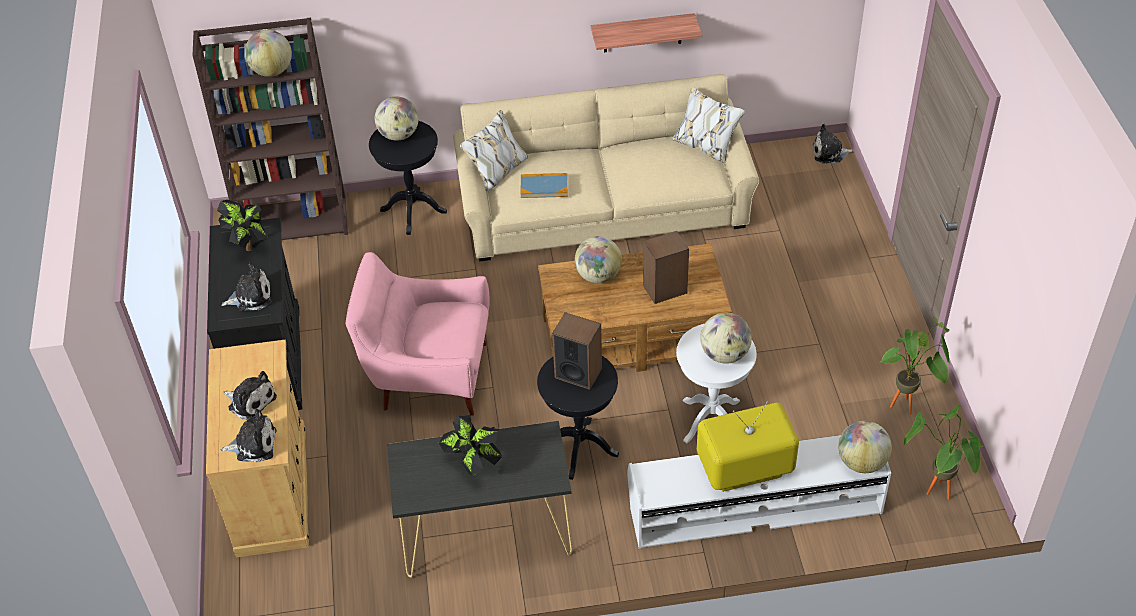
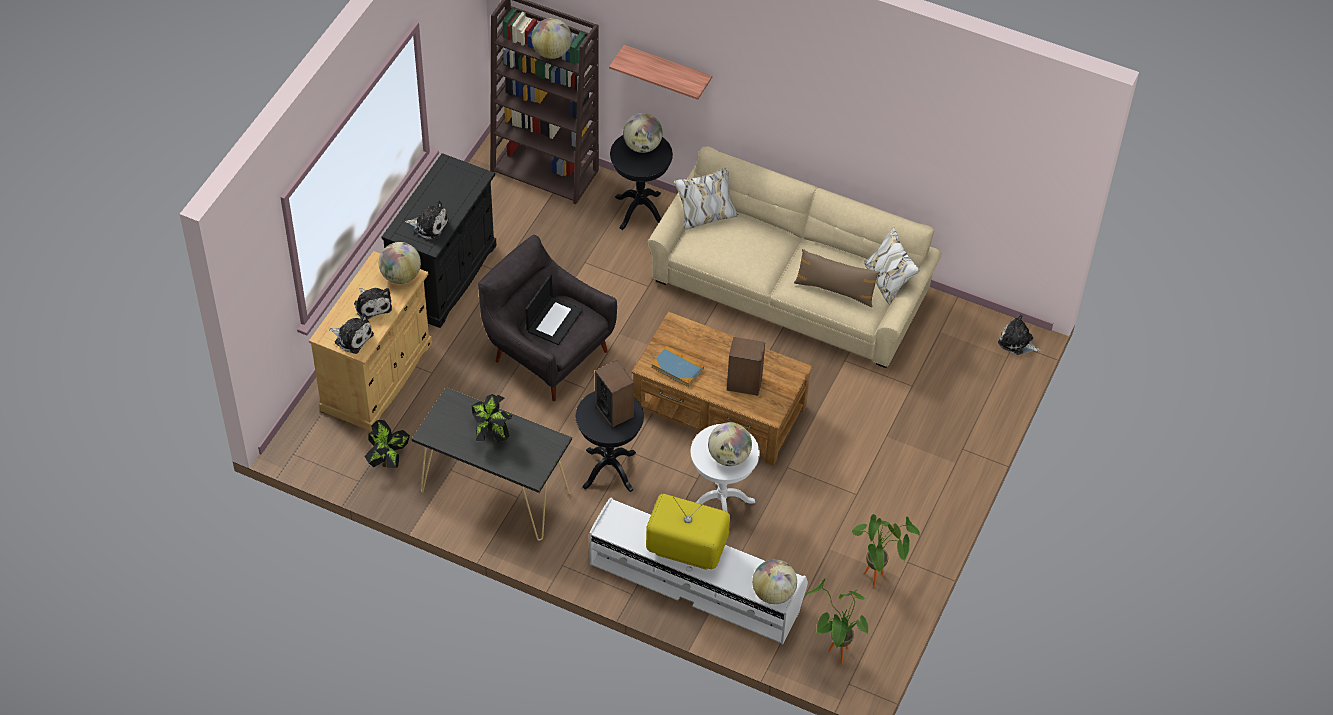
camera: 30 degrees right, 5 degrees up
(249, 243) = (458, 182): potted plant -> potted plant (388, 460)
(429, 376) = (547, 353): pink armchair -> grey armchair
(435, 329) = (554, 320): none -> laptop
(544, 187) = (727, 249): book -> book (677, 368)
(598, 276) = (704, 345): globe -> globe (401, 276)
(642, 33) = (871, 161): shelf -> shelf (667, 71)
(669, 173) = (835, 290): none -> brown pillow

